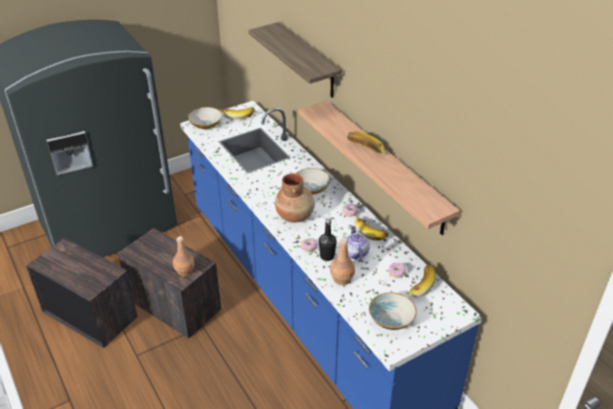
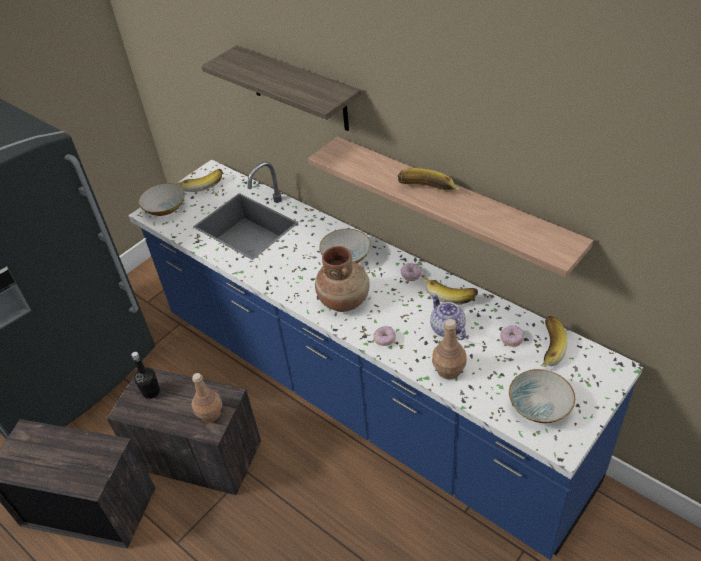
camera: 15 degrees left, 5 degrees up
(327, 256) = (413, 344): black bottle -> black bottle (151, 392)

